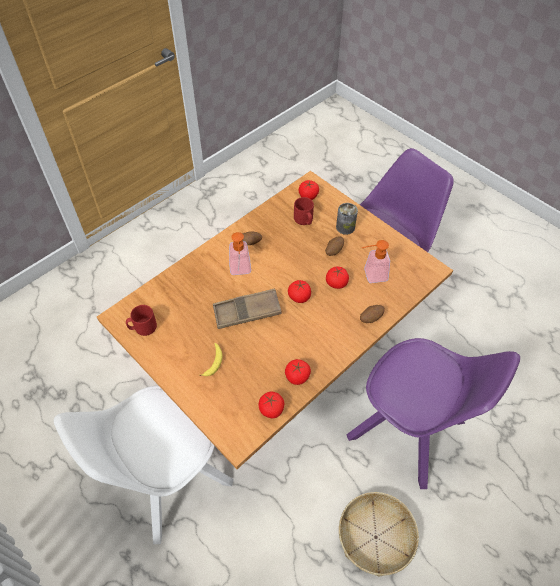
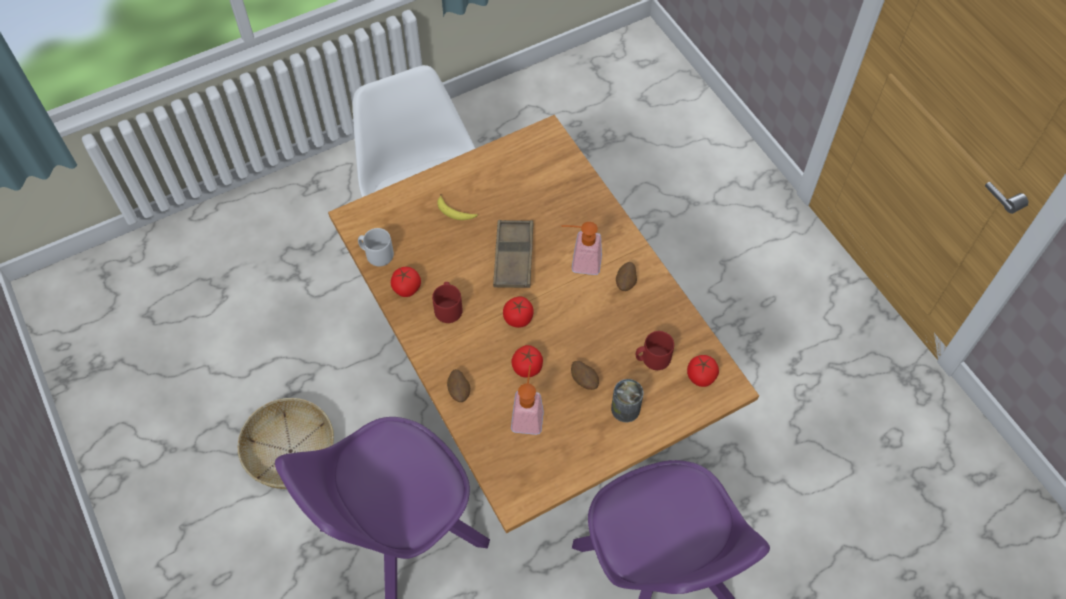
camera: 105 degrees right, 5 degrees up
(142, 327) = (524, 154): red mug -> red mug (448, 308)
(271, 409) = (376, 254): tomato -> grey mug

